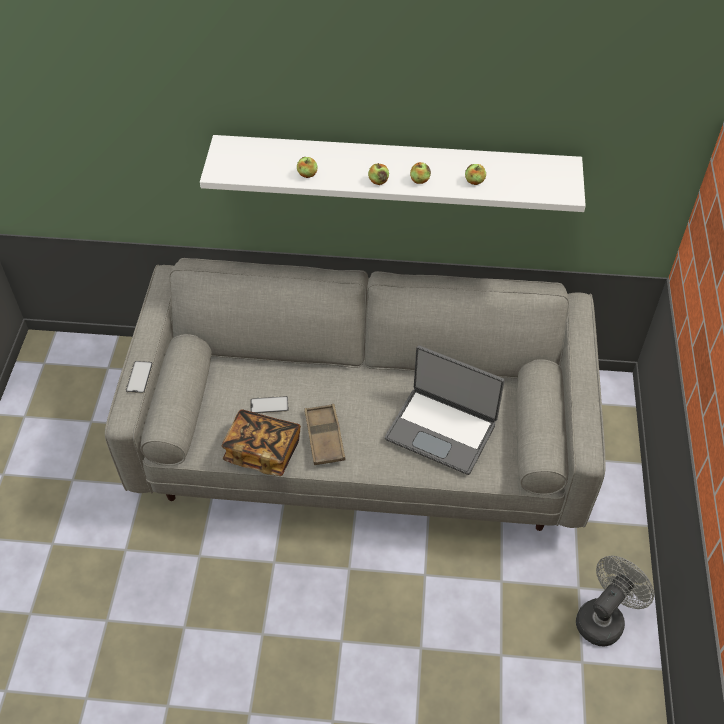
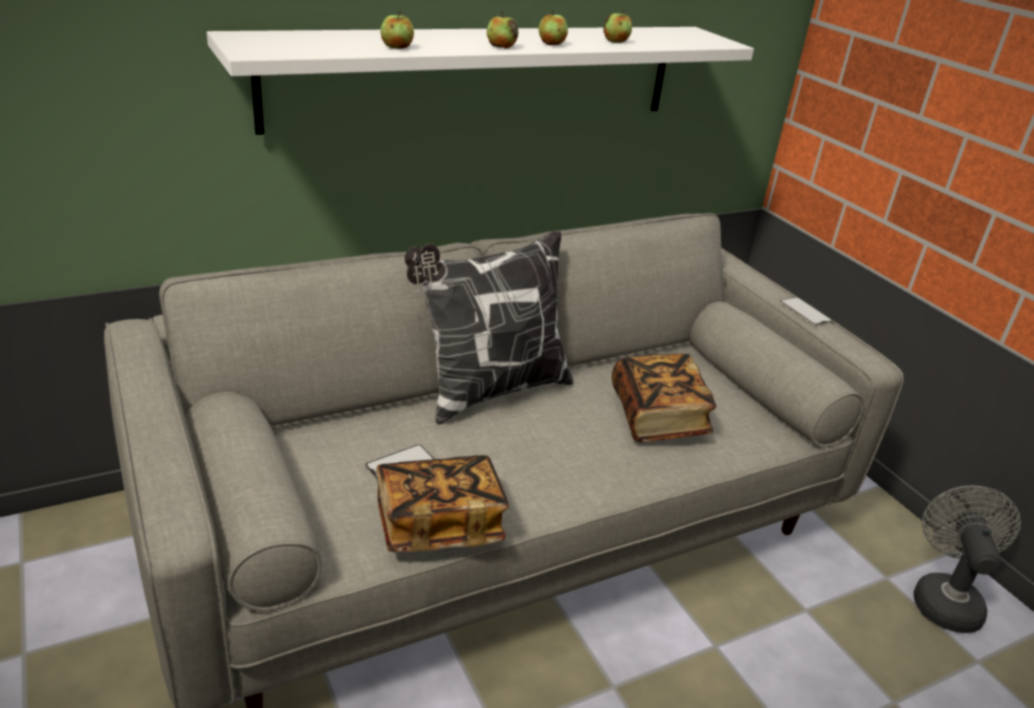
camera: 35 degrees left, 20 degrees down
(139, 377) = (172, 460): phone -> phone (805, 312)
(324, 437) = (516, 475): brown tray -> none
(355, 371) = (490, 390): none -> pillow
(442, 430) = (658, 417): laptop -> book

